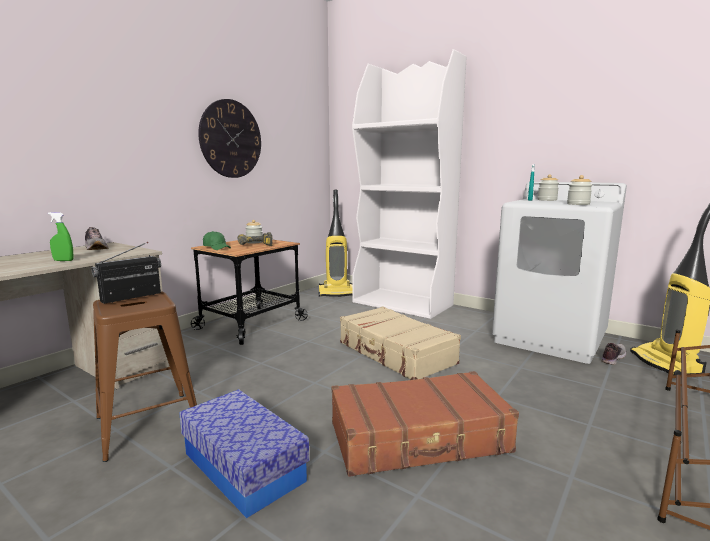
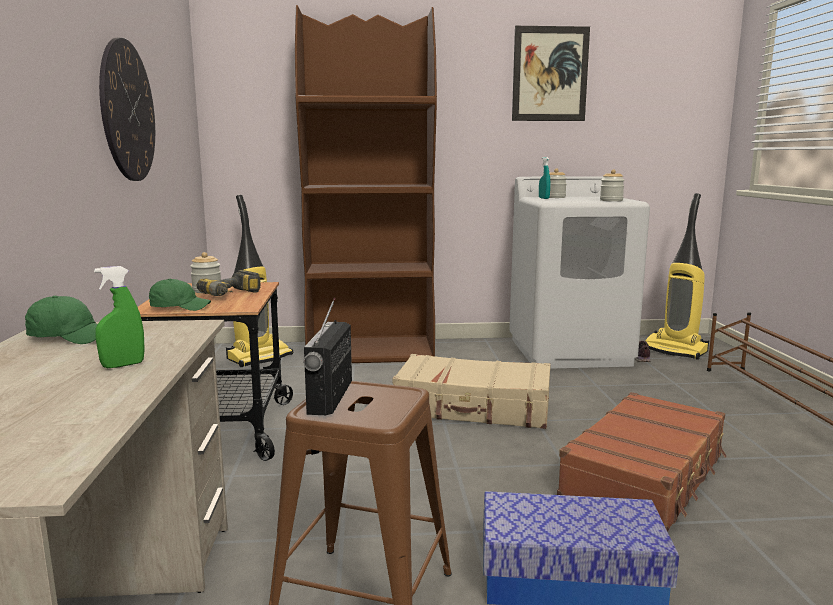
camera: 40 degrees left, 0 degrees up
(96, 248) = (70, 337): shoe -> green cap
(403, 304) = (372, 351): white bookcase -> brown bookcase
(569, 90) = (550, 74): none -> picture

